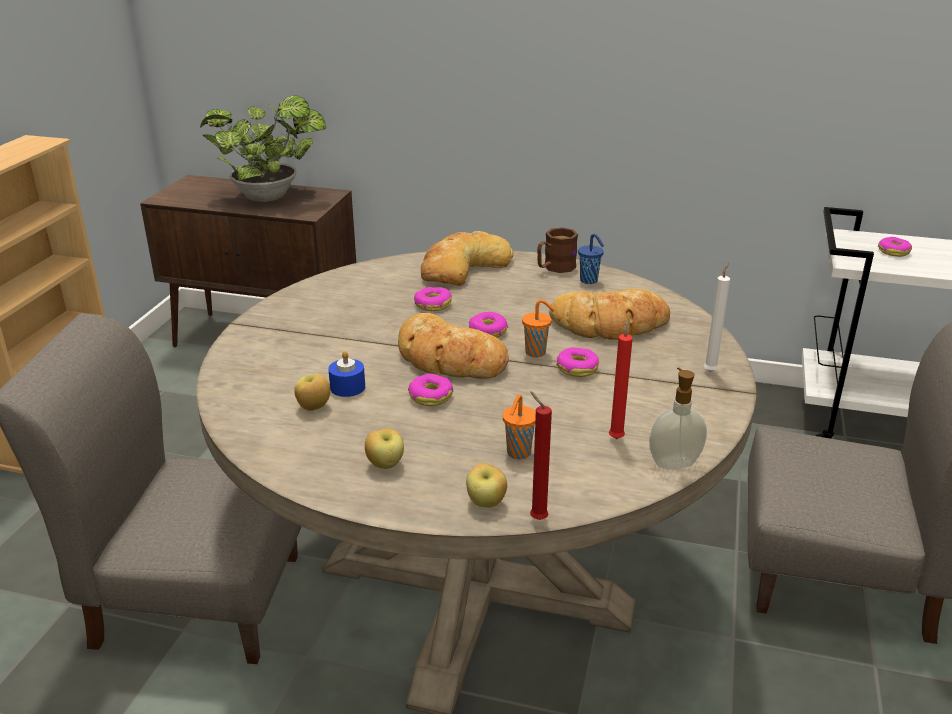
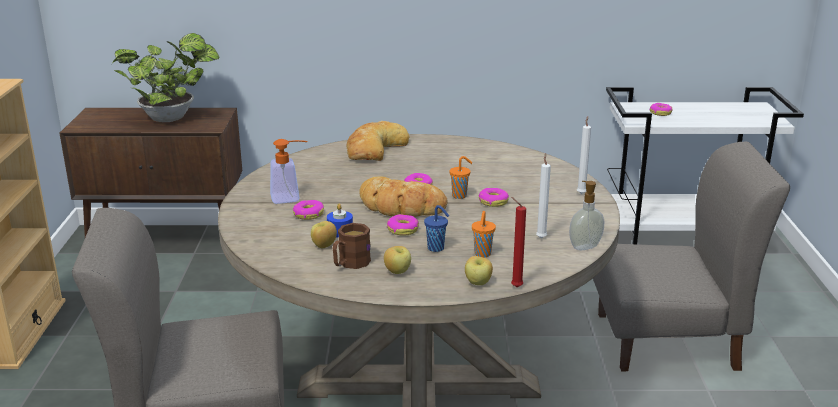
camera: 15 degrees left, 5 degrees down
(317, 327) = (291, 198): none -> soap dispenser
(432, 304) = (367, 174): donut -> donut (308, 214)
(554, 268) = (441, 142): brown mug -> brown mug (350, 264)
(589, 281) = (471, 148): blue cup -> blue cup (436, 248)
(610, 324) = (500, 173): bread -> none
(616, 437) = (541, 237): red candle -> white candle

